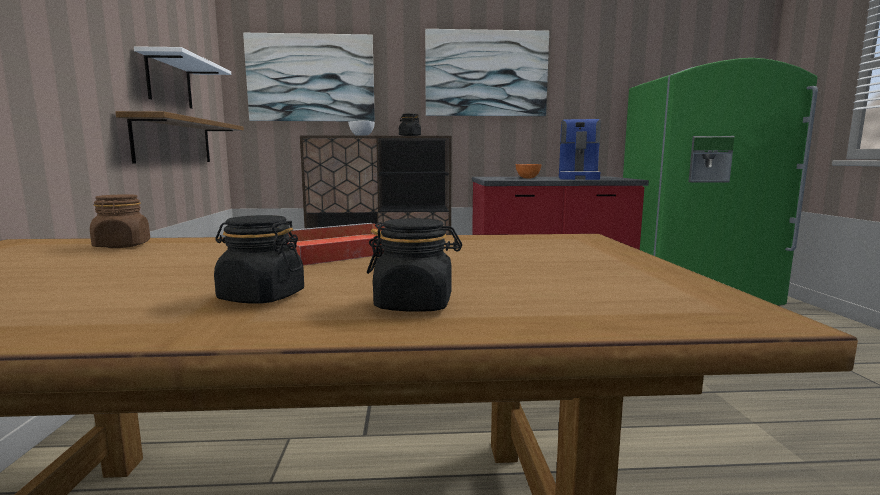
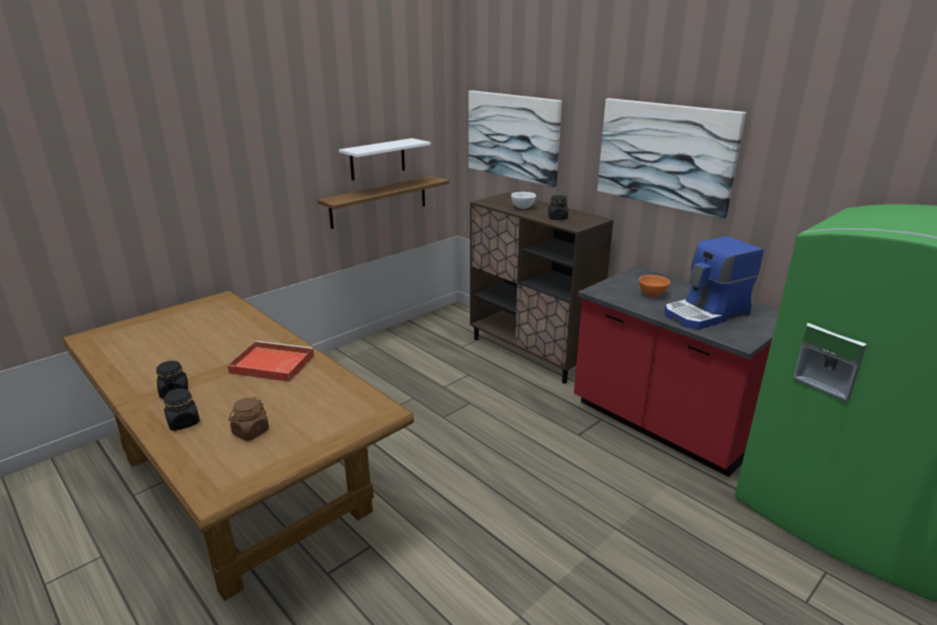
camera: 50 degrees right, 15 degrees up
(122, 246) = (235, 319): brown jar -> brown jar (250, 432)

